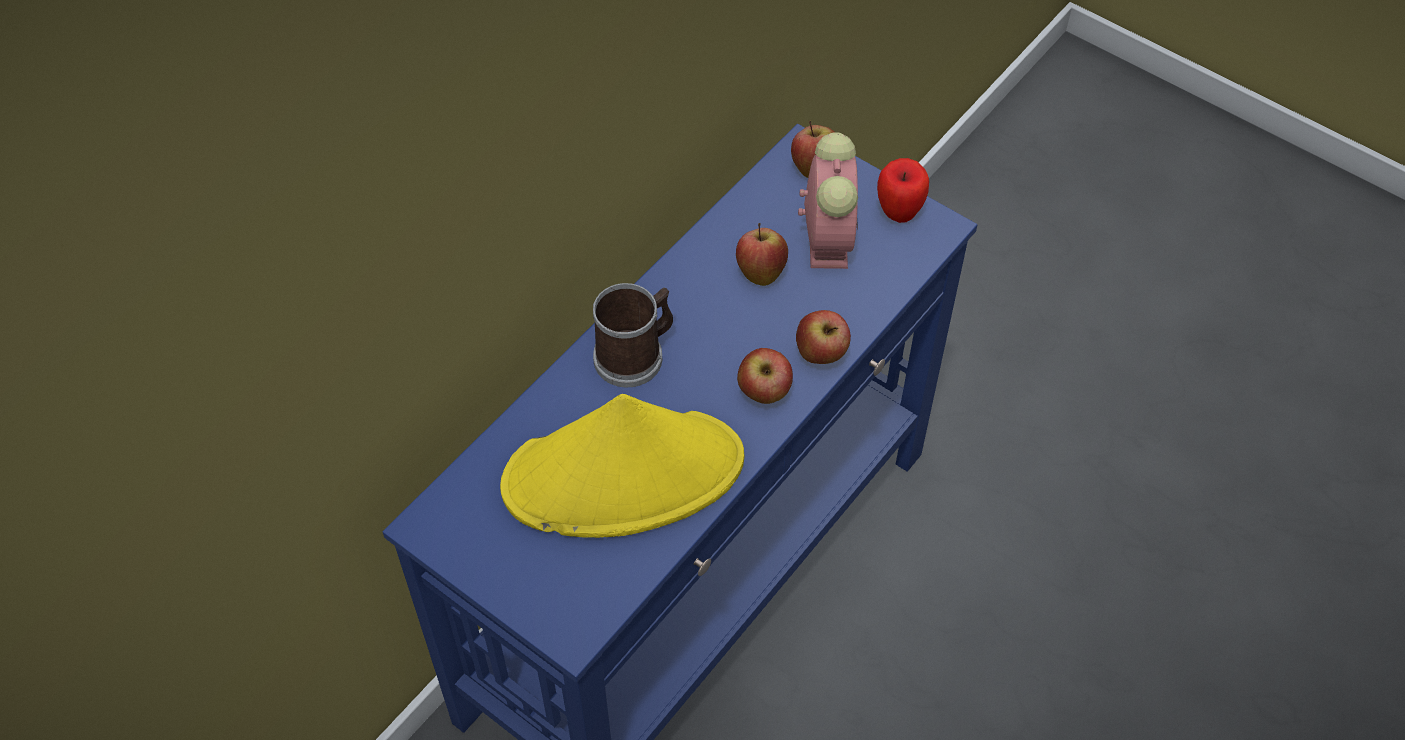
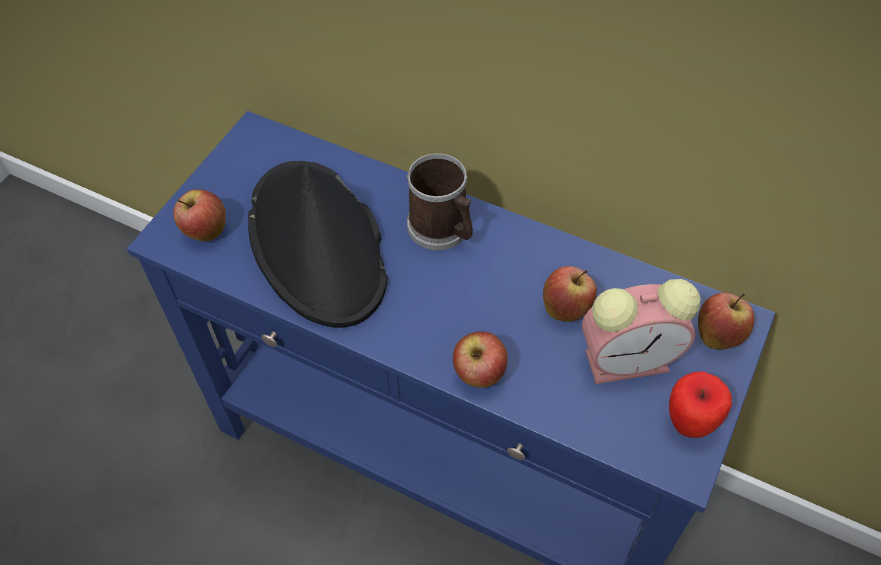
camera: 80 degrees right, 0 degrees up
(624, 473) = (318, 244): yellow hat -> black hat
(764, 393) = (422, 333): apple -> apple (205, 231)

